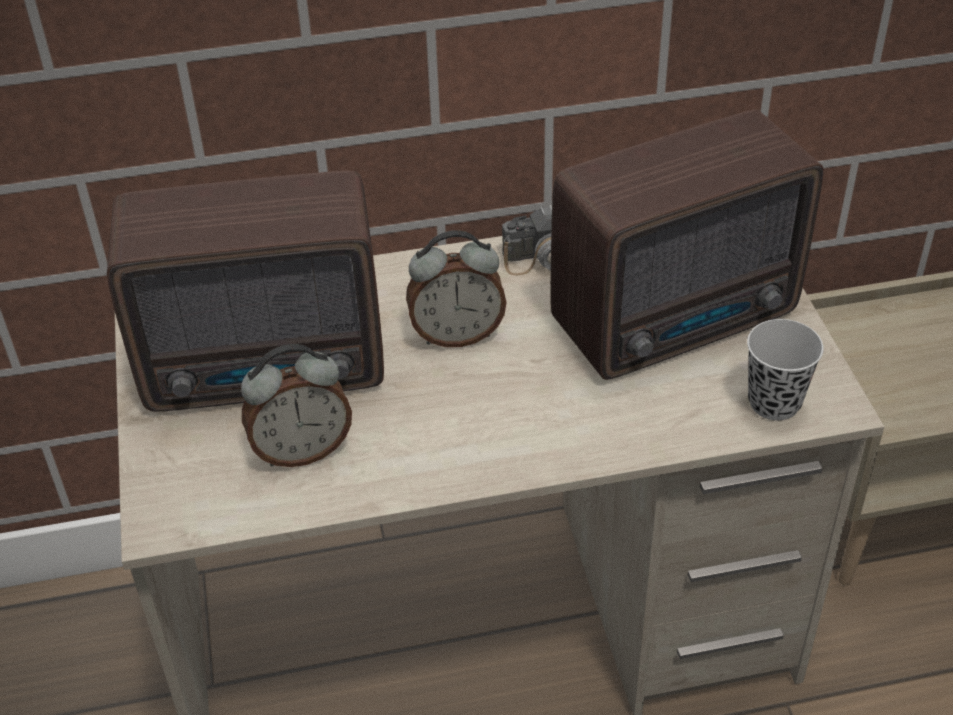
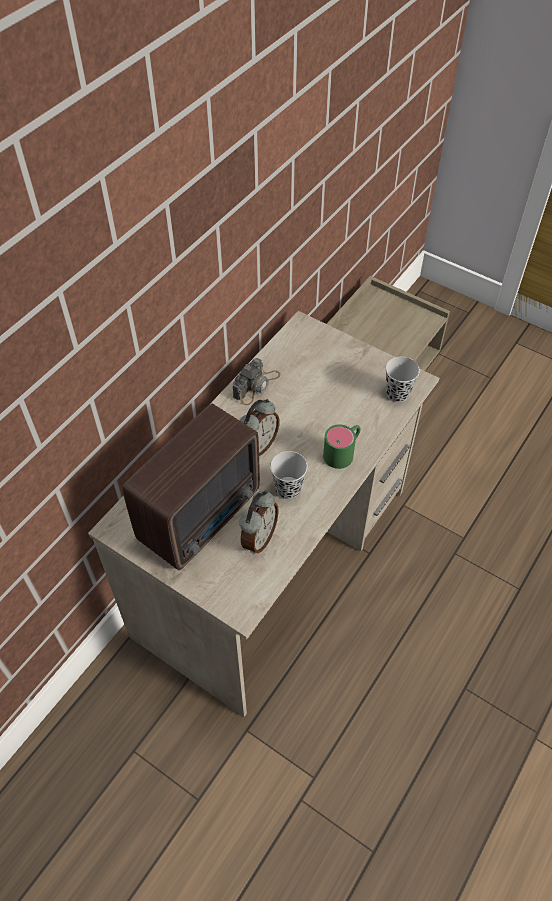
camera: 45 degrees left, 10 degrees up
(426, 417) = (288, 489): none -> black cup
(574, 425) = (343, 452): none -> green mug
(681, 321) = (332, 382): radio -> none

